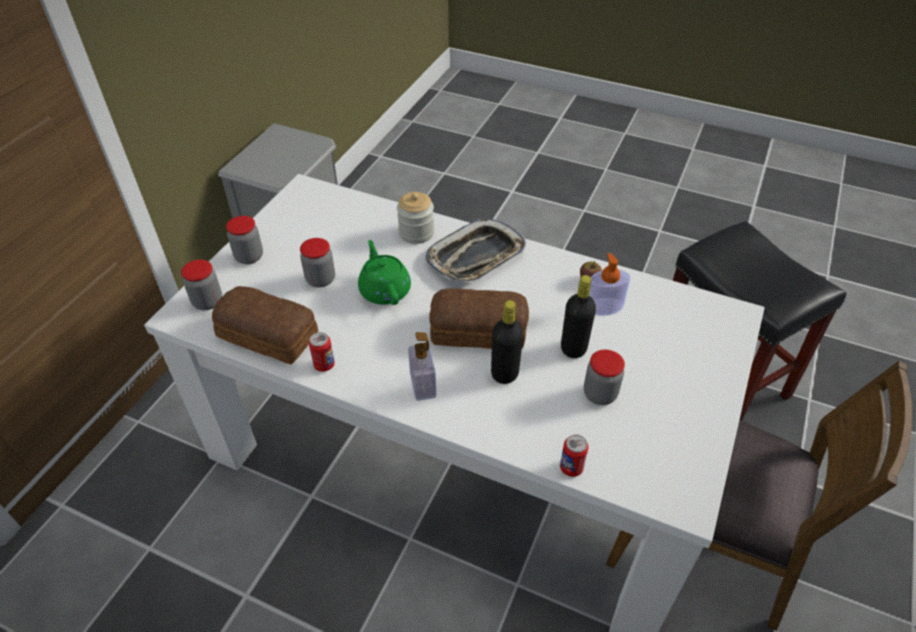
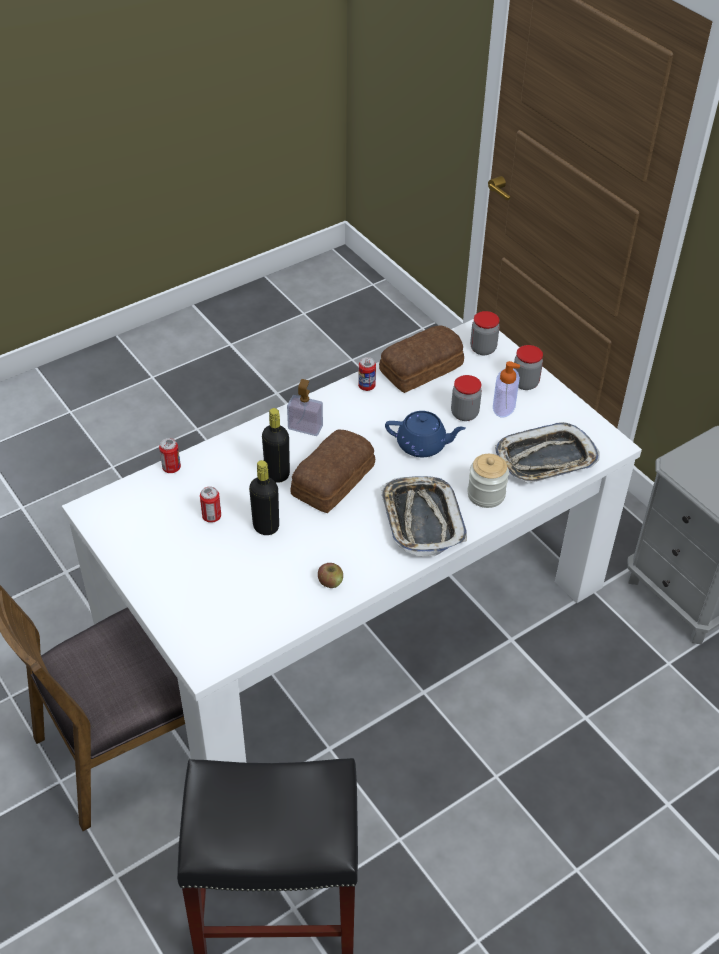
camera: 120 degrees right, 0 degrees up
(348, 215) = (546, 459): none -> tray
(384, 290) = (422, 445): green teapot -> blue teapot
(600, 394) = (211, 517): jar -> can
(604, 307) = (292, 573): soap dispenser -> soap dispenser (504, 406)

